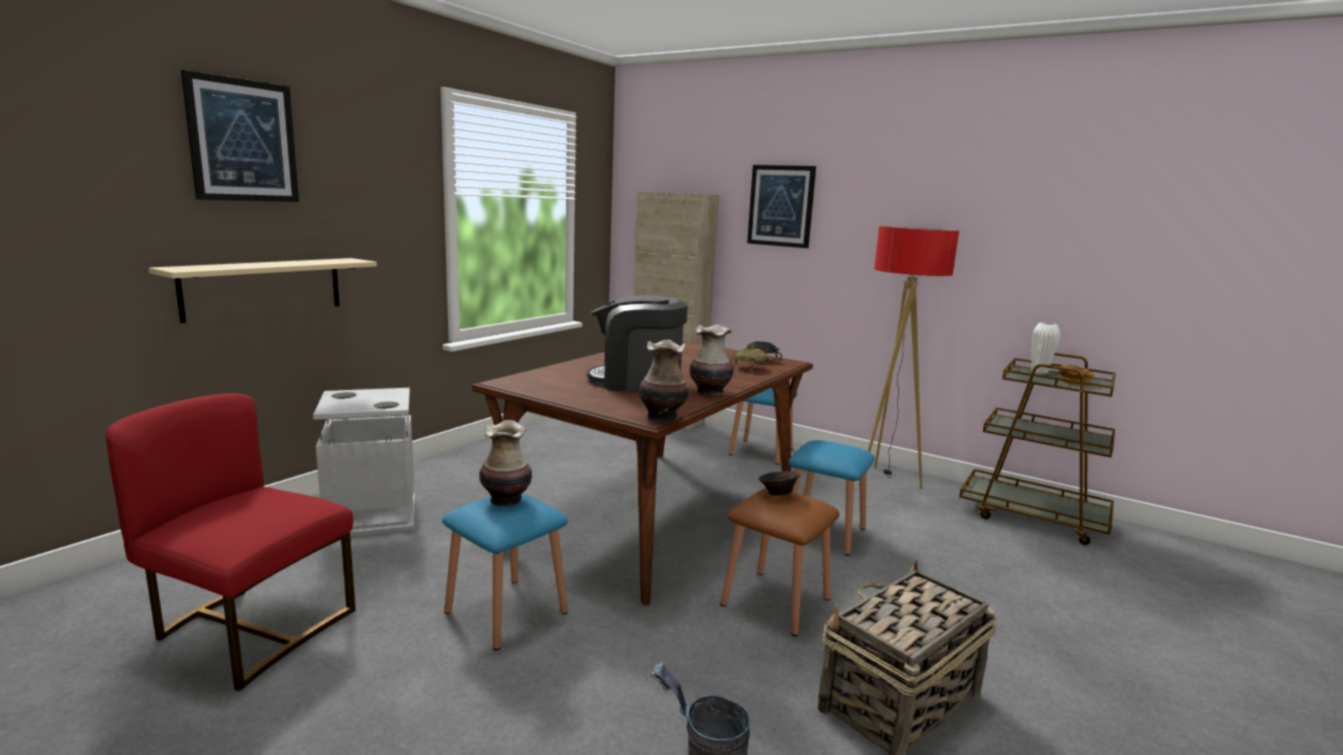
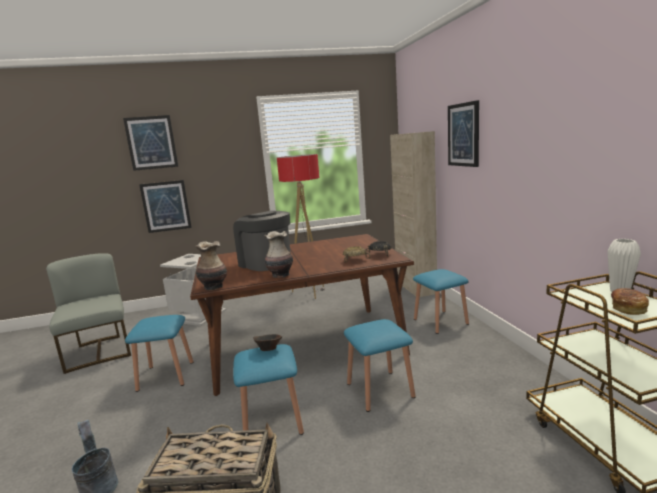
camera: 45 degrees right, 0 degrees up
(250, 629) = (99, 352): red chair -> grey chair
(264, 288) = (166, 206): beige shelf -> picture
(506, 499) = (161, 318): vase -> none
(776, 601) = (272, 421): brown stool -> blue stool
(885, 480) = (503, 366): floor lamp -> floor lamp (310, 292)

